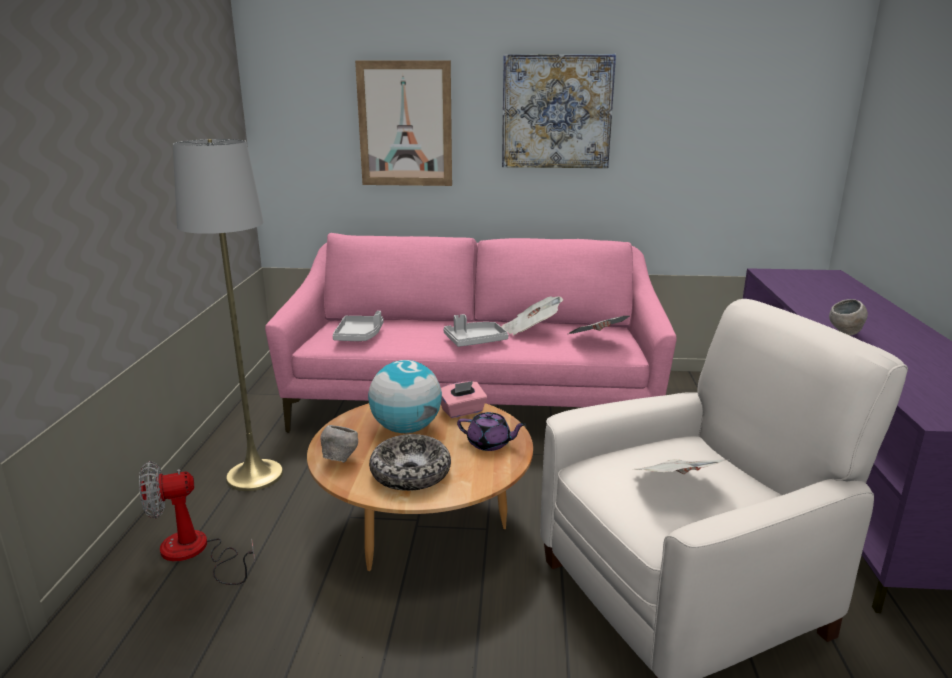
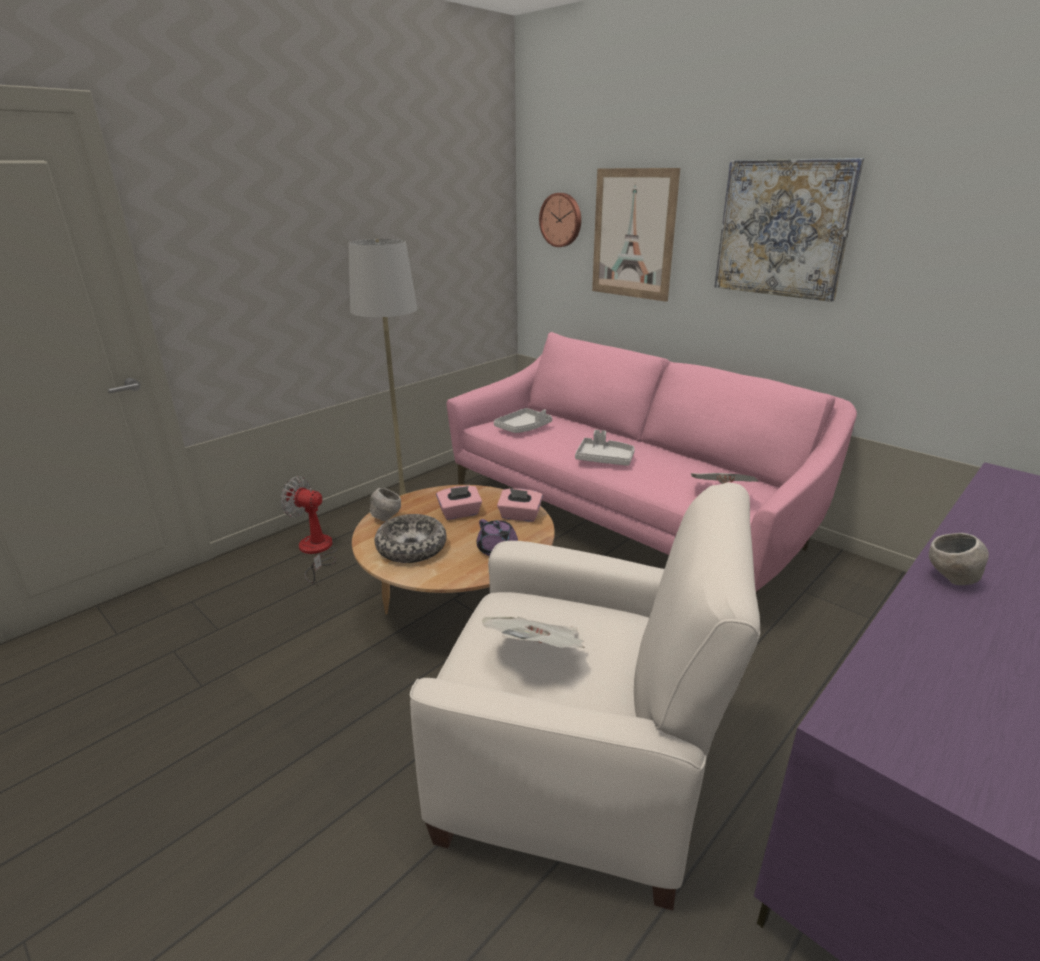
camera: 40 degrees right, 5 degrees up
(312, 114) = (561, 220): none -> wall clock
(406, 428) = (460, 513): globe -> pink tissue box
(530, 330) = (670, 464): newspaper -> none

